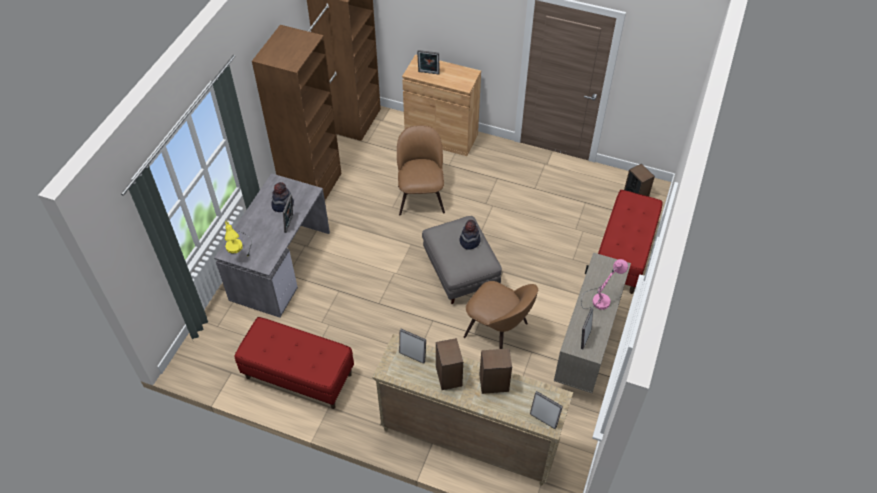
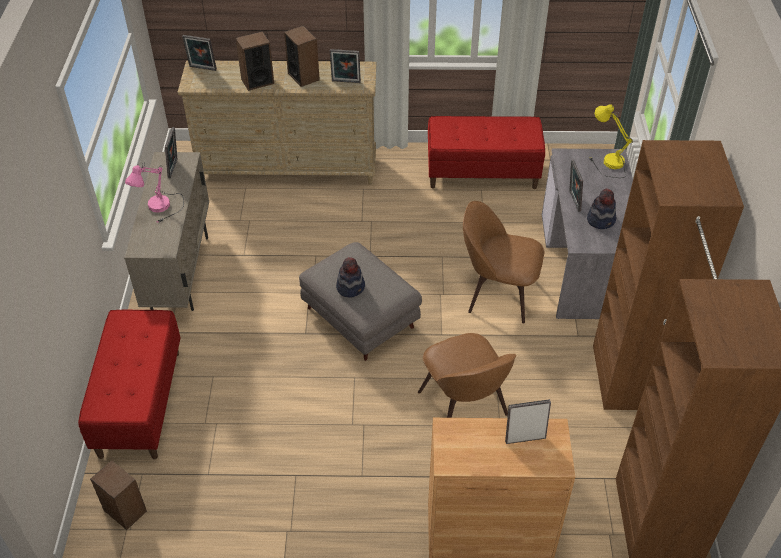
camera: 160 degrees right, 5 degrees down
(498, 331) = (288, 264): brown chair -> brown chair (498, 293)

